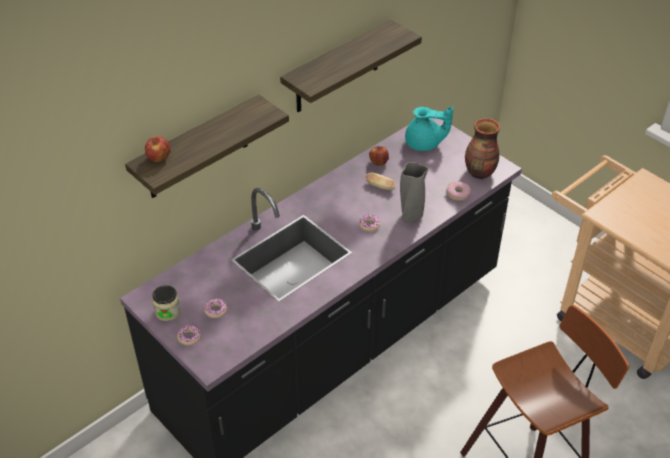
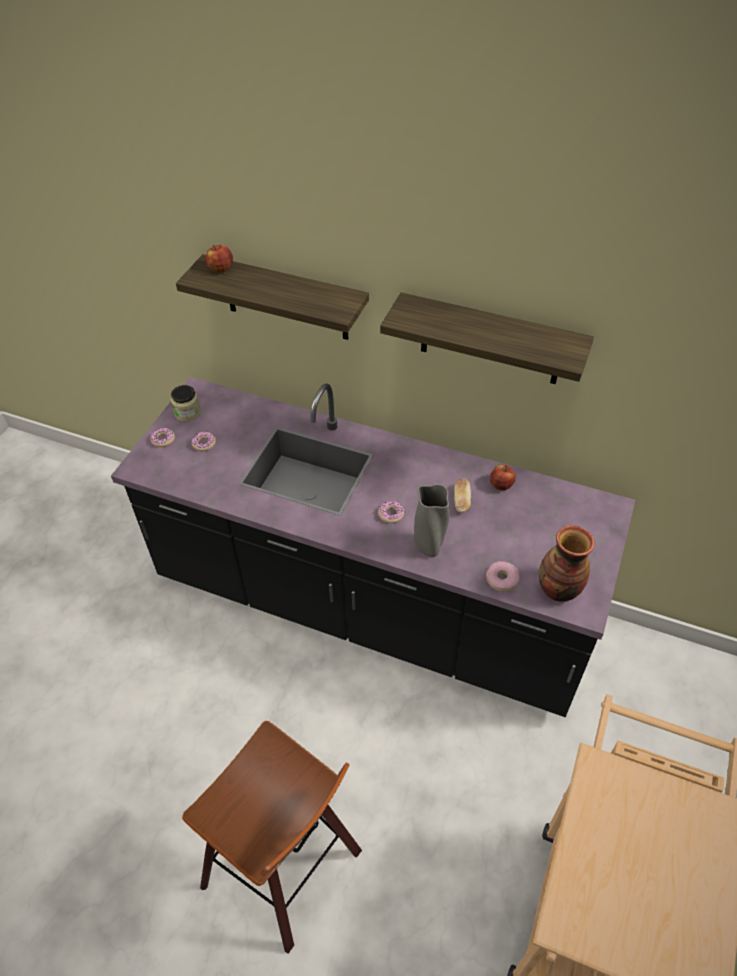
camera: 65 degrees right, 5 degrees up
(424, 144) = (568, 515): turquoise teapot -> none

